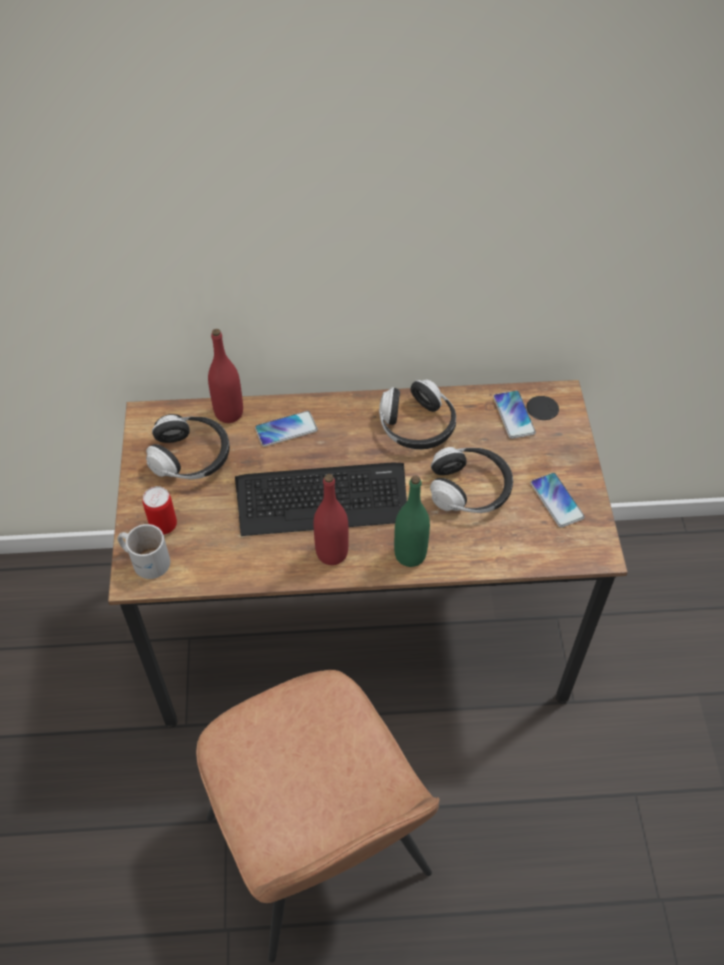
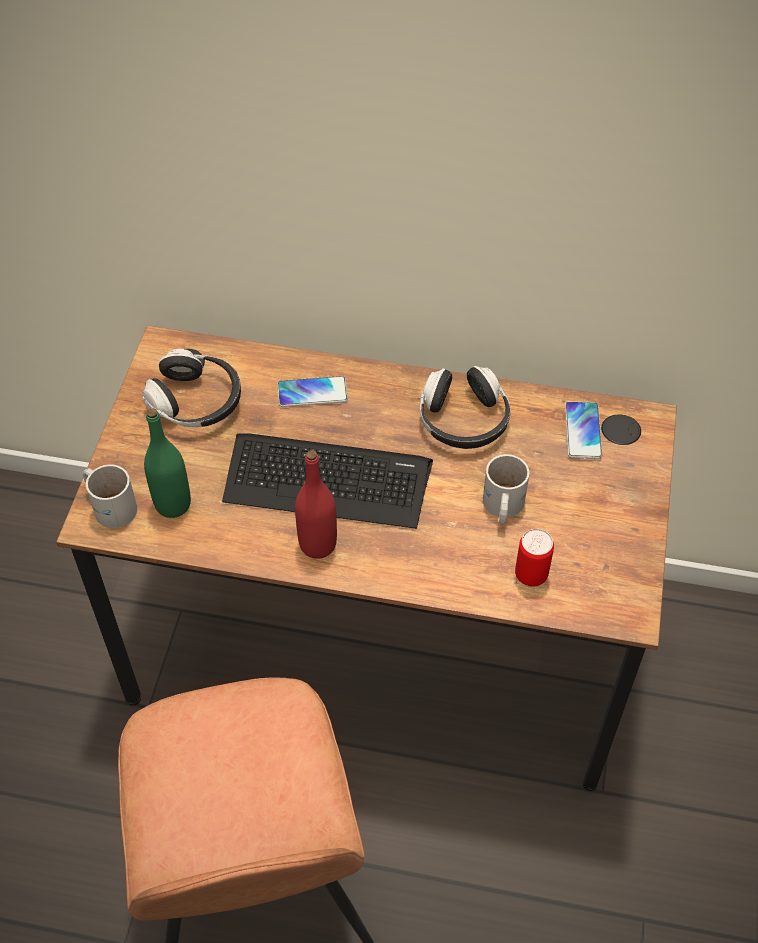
camera: 15 degrees right, 0 degrees up
(163, 525) = (142, 471): can -> can (531, 574)
(229, 413) = (254, 361): red bottle -> none
(410, 554) = (406, 566): green bottle -> green bottle (173, 504)
(470, 490) = (501, 507): headphones -> white mug
(557, 500) = (601, 542): phone -> none

